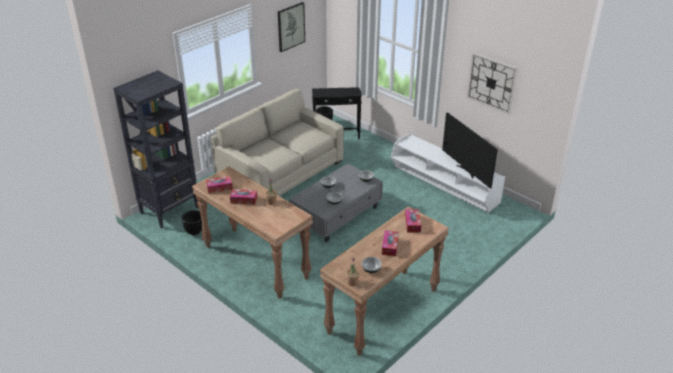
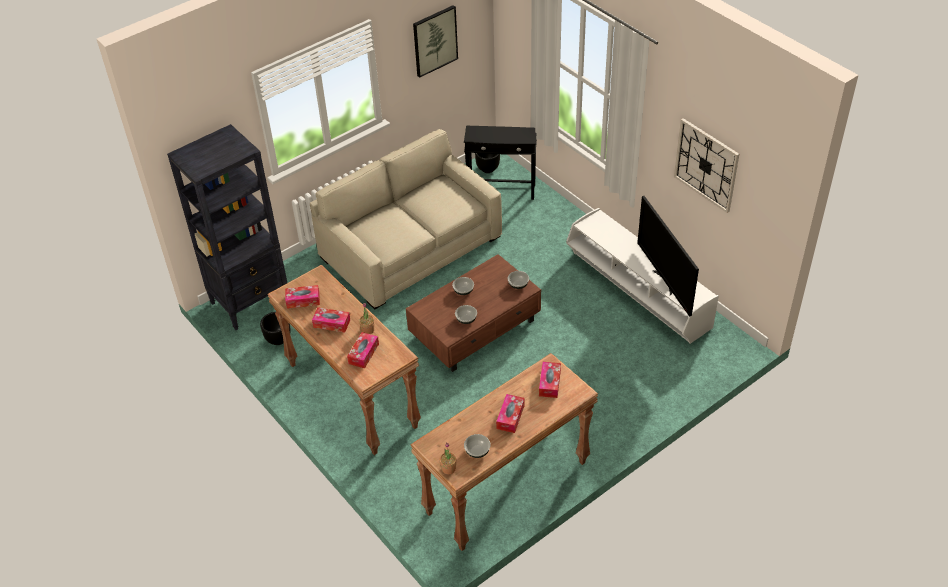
camera: 10 degrees right, 10 degrees up
(271, 216) = (363, 353): none -> tissue box
(337, 214) = (476, 328): grey coffee table -> brown coffee table

